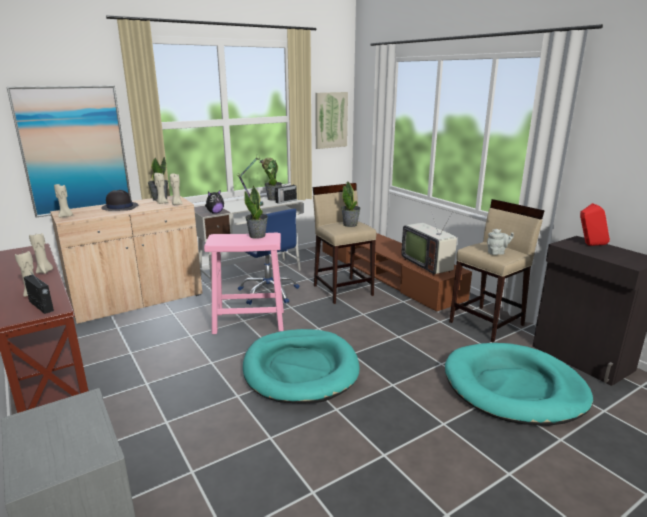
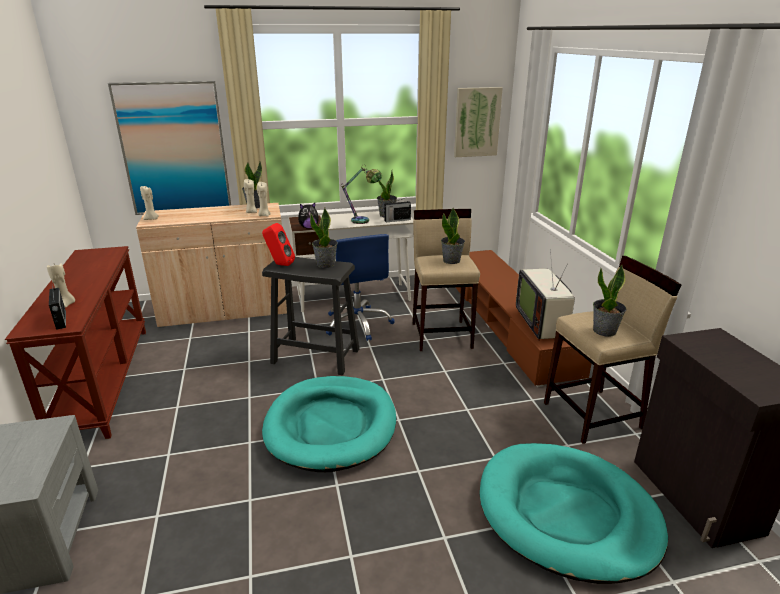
camera: 20 degrees right, 5 degrees up
(45, 271) = (97, 280): beige candle -> none
(120, 207) = (208, 213): black hat -> none
(250, 322) = (316, 356): pink stool -> black stool
(497, 253) = (605, 331): grey teapot -> potted plant
(589, 245) = (723, 348): red speaker -> red speaker (279, 264)

